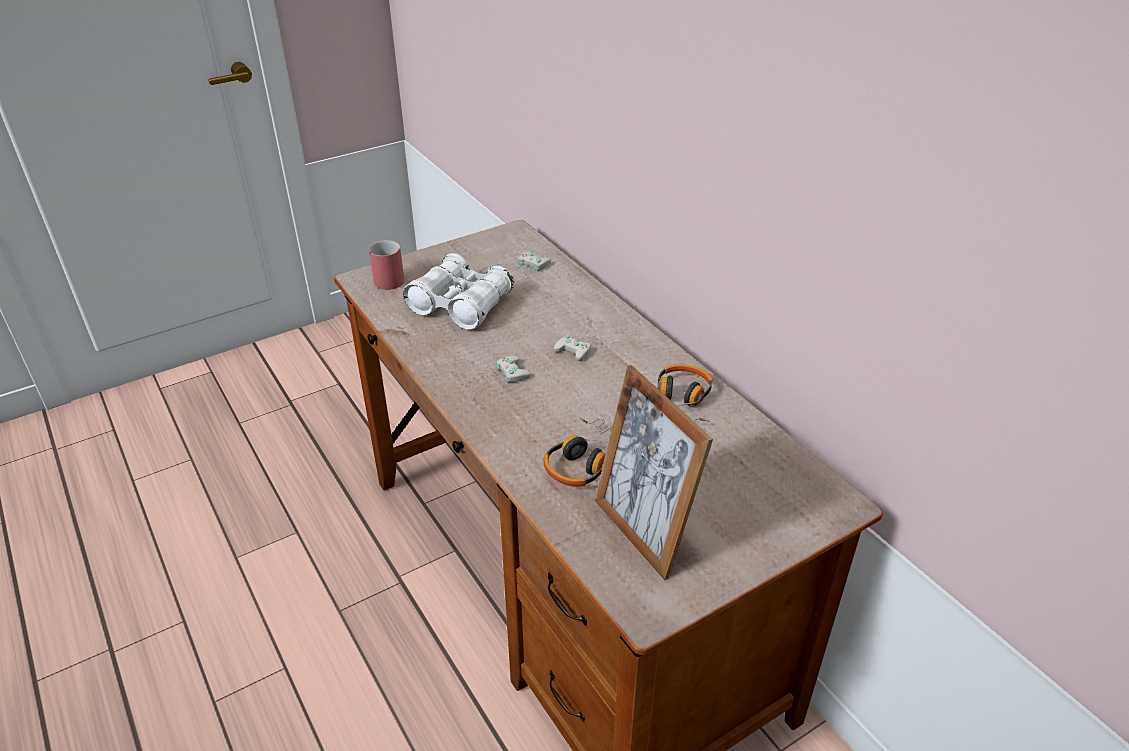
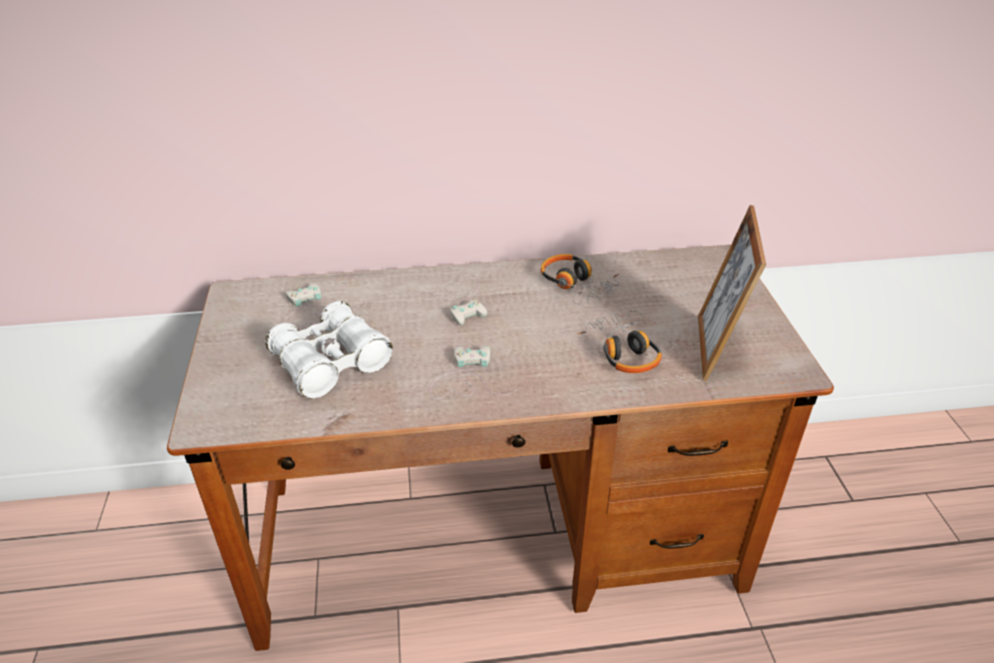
camera: 65 degrees left, 0 degrees up
(386, 278) = (221, 405): red mug -> none
(643, 531) = (715, 348): picture frame -> picture frame turned 105 degrees clockwise

